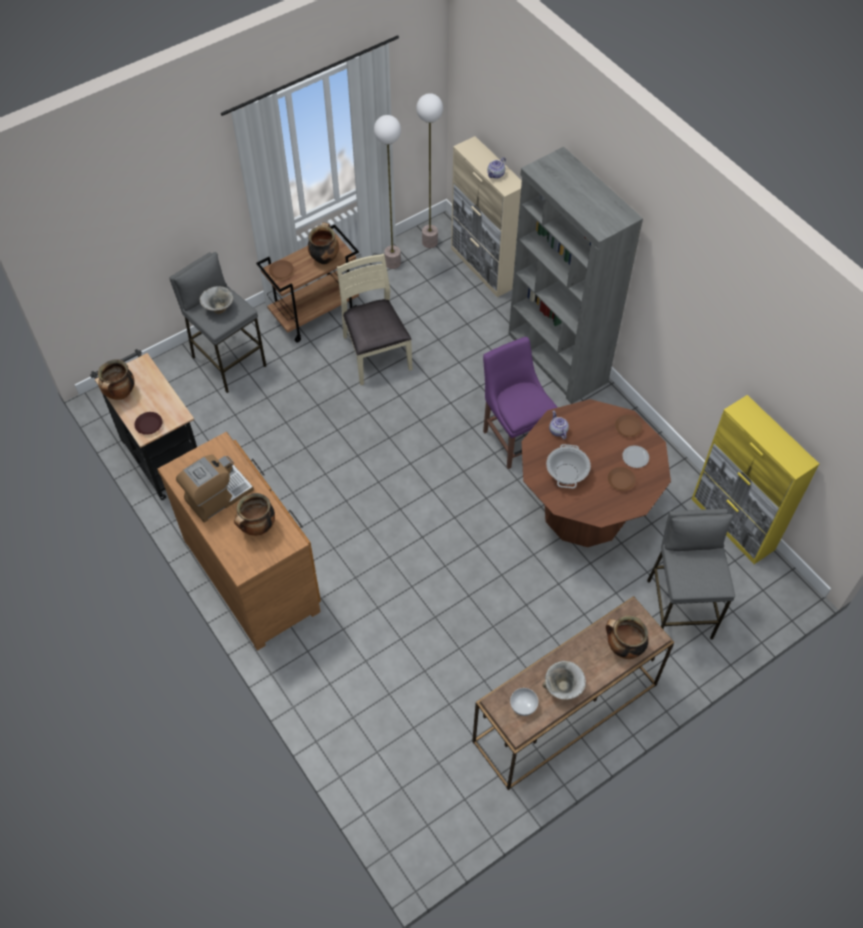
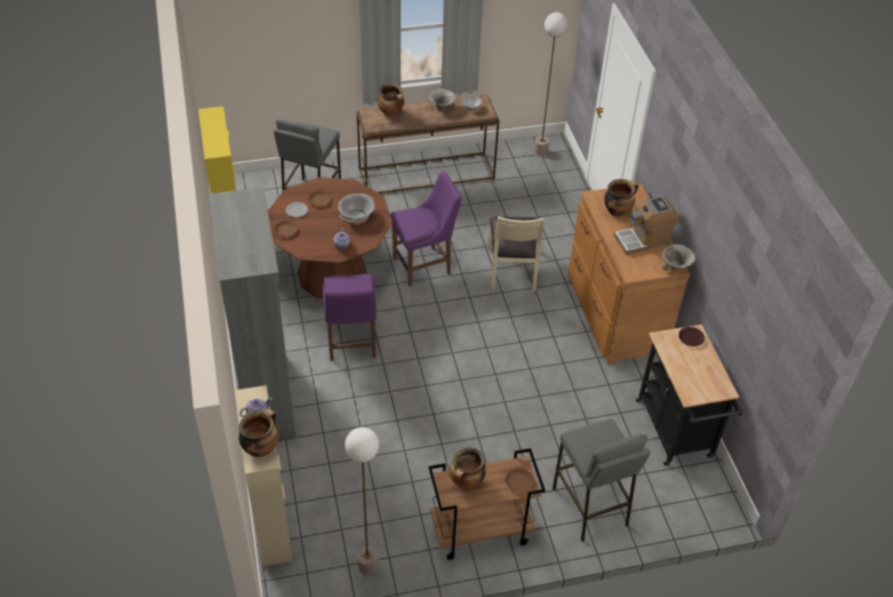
camera: 160 degrees left, 10 degrees down
(120, 394) = (714, 374): cooking pot -> cooking pot (261, 448)
(218, 308) = (600, 445): bowl -> bowl (675, 267)
(375, 353) = (436, 464): beige chair -> beige chair (512, 269)
(430, 242) = (310, 579): floor lamp -> floor lamp (540, 152)
(491, 561) = (424, 265): none -> purple chair

